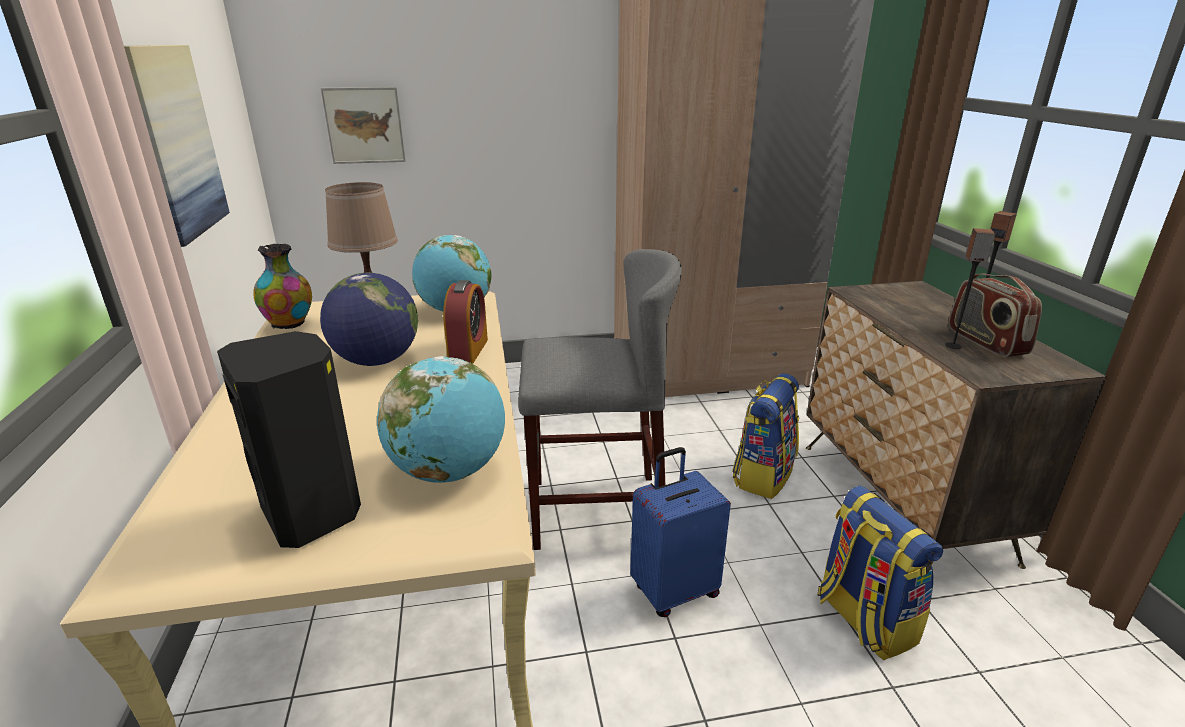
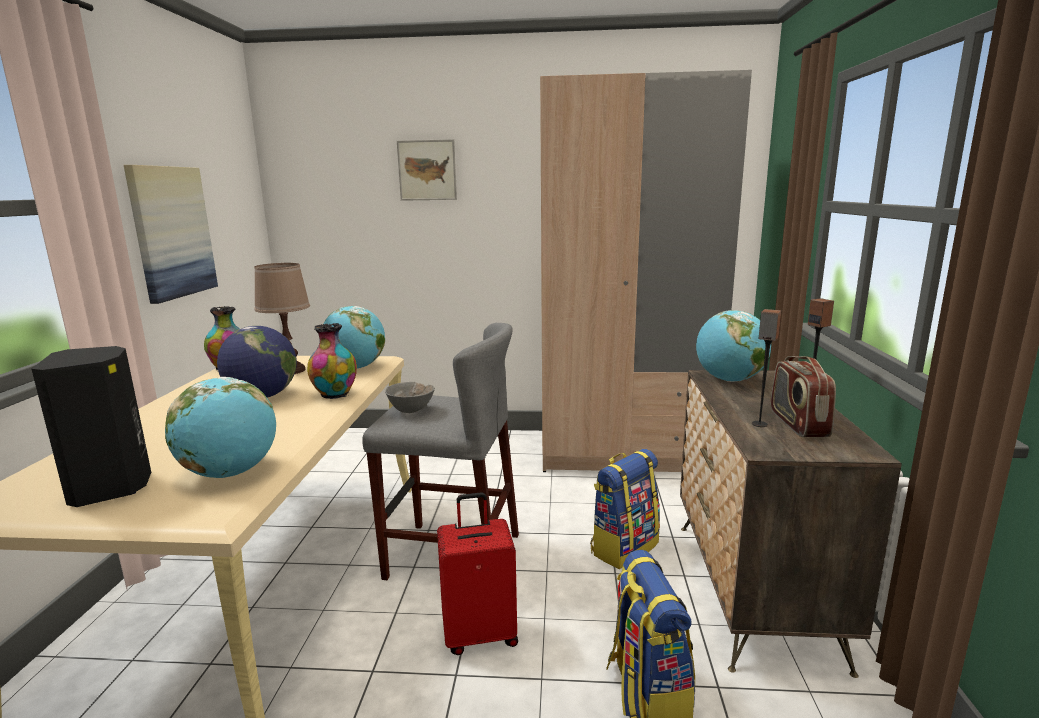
camera: 15 degrees right, 10 degrees down
(364, 125) = (346, 229): picture -> picture (427, 170)
(468, 350) = (335, 395): alarm clock -> vase
(559, 360) = (411, 411): none -> grey bowl
(674, 590) = (480, 634): blue suitcase -> red suitcase
(879, 296) = (729, 380): none -> globe

